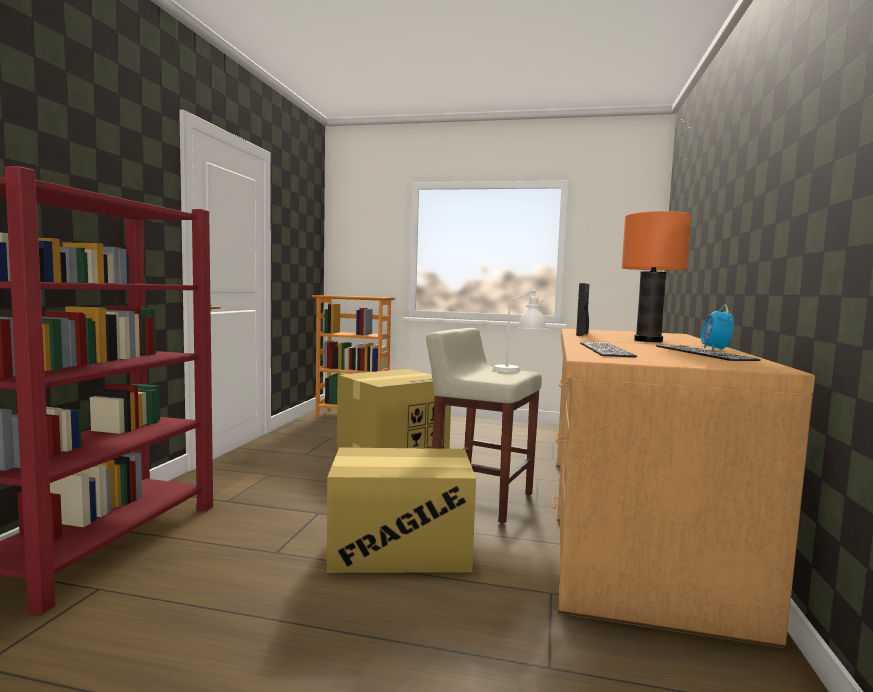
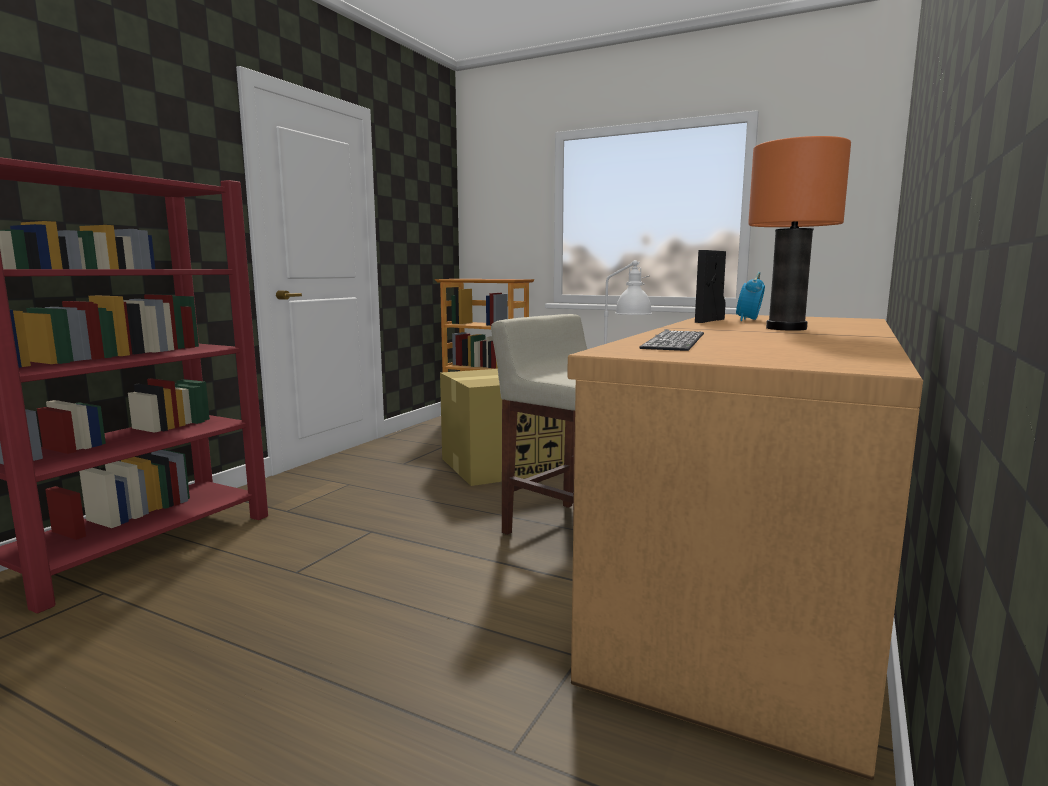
camera: 15 degrees right, 5 degrees up
(400, 549) = (433, 581): cardboard box -> none
(703, 353) = (820, 345): keyboard -> none
(715, 349) = (858, 340): alarm clock -> alarm clock (749, 320)

